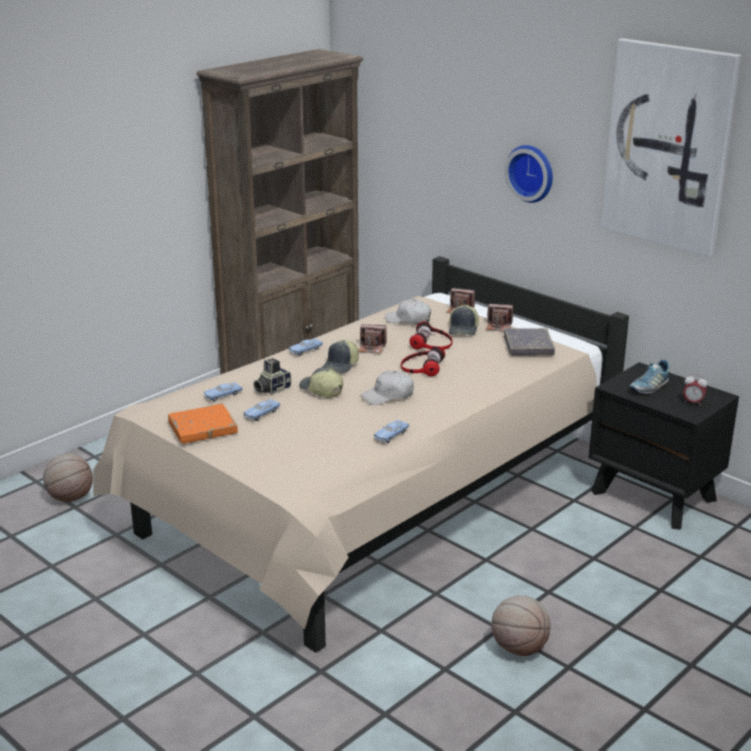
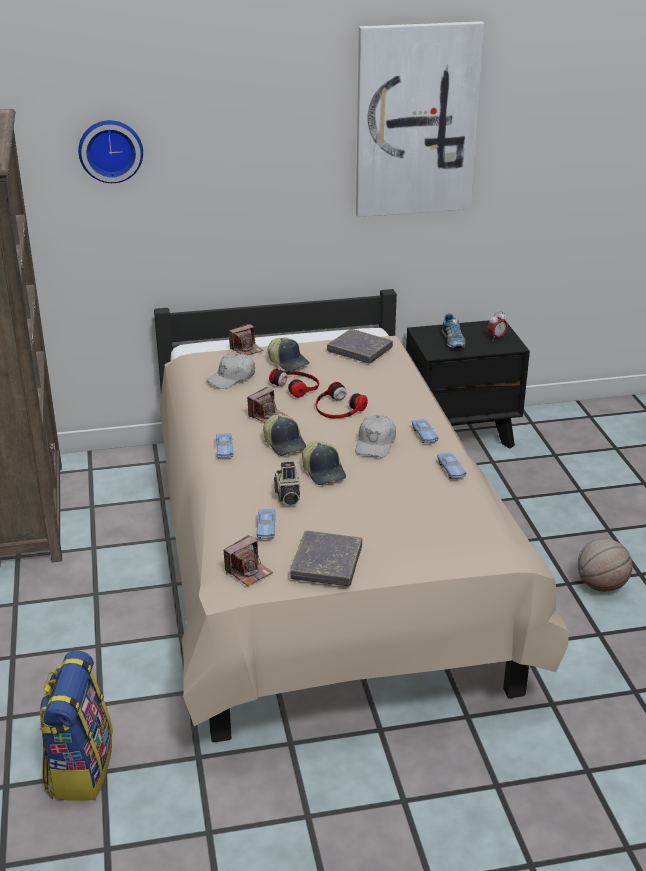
camera: 55 degrees left, 5 degrees up
(70, 498) = (79, 768): basketball -> backpack
(202, 428) = (326, 563): orange book -> grey book
(261, 414) = (334, 519): blue toy car -> blue toy car (424, 435)
(321, 390) = (324, 472): cap -> cap turned 105 degrees counterclockwise
(499, 326) = (304, 346): camera -> camera (248, 571)
(531, 172) = (263, 185): wall clock -> wall clock (110, 150)

